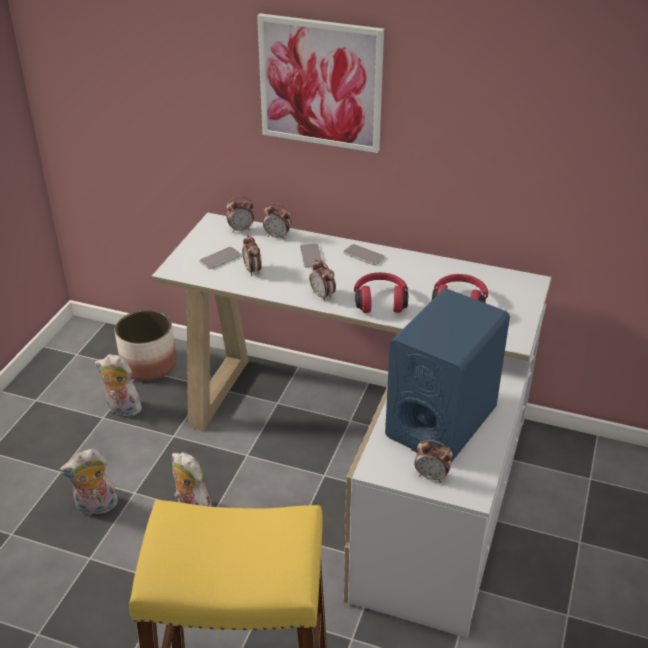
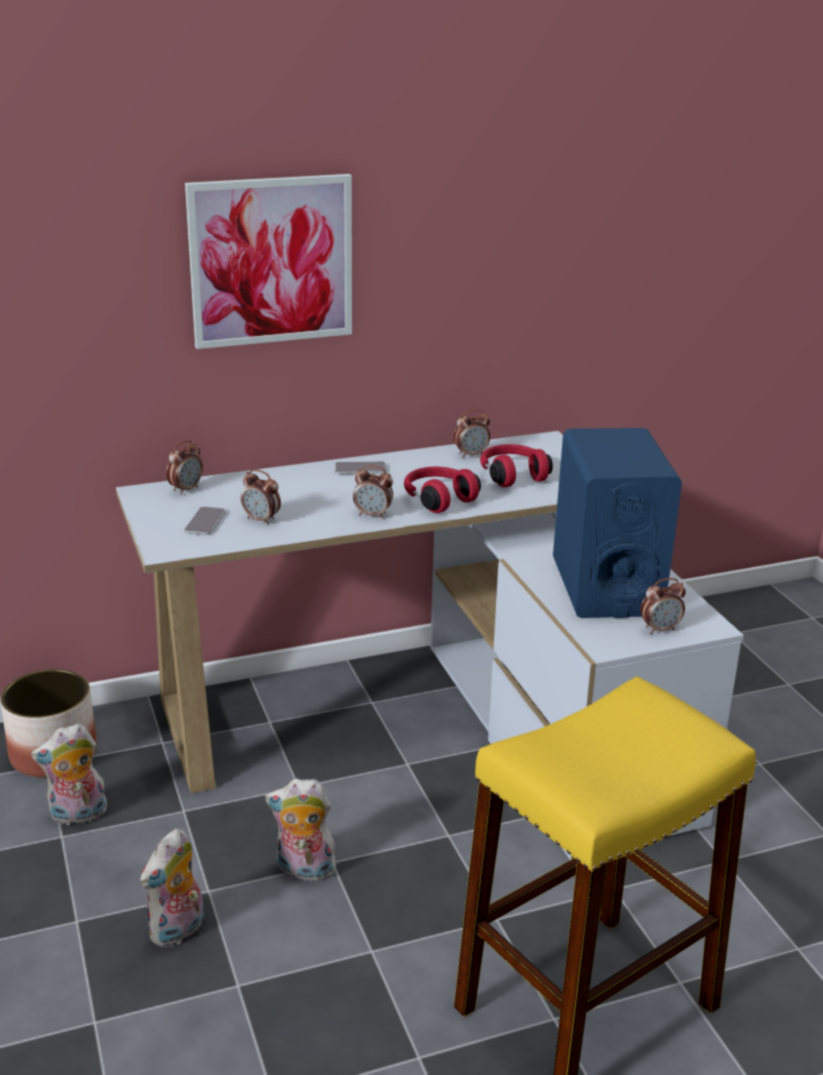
camera: 40 degrees left, 10 degrees down
(277, 236) = (240, 482): alarm clock -> alarm clock (471, 455)
(311, 256) = (306, 487): phone -> none

